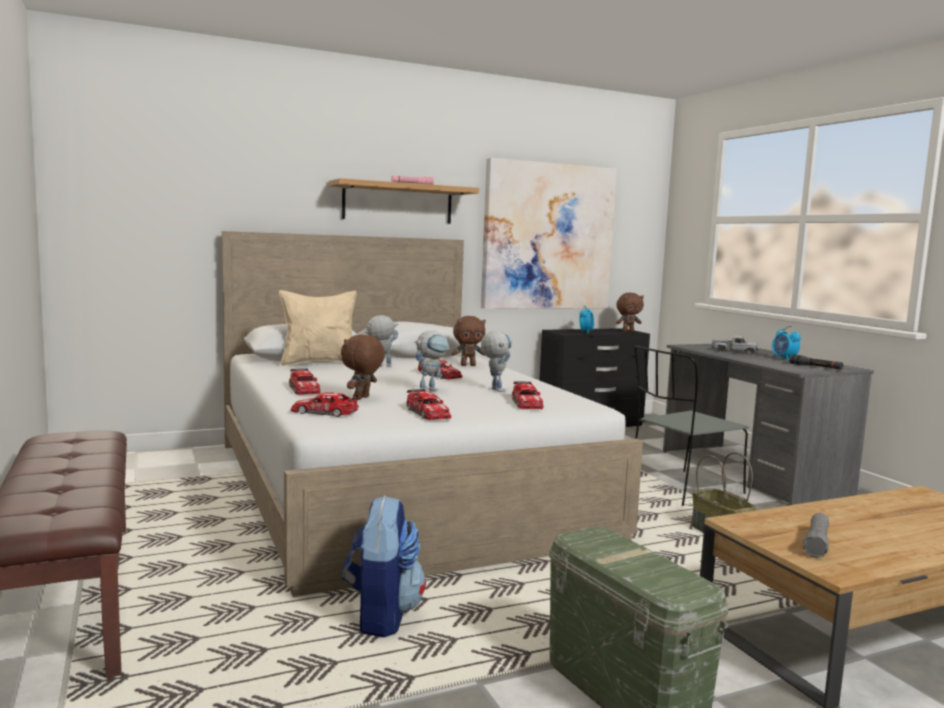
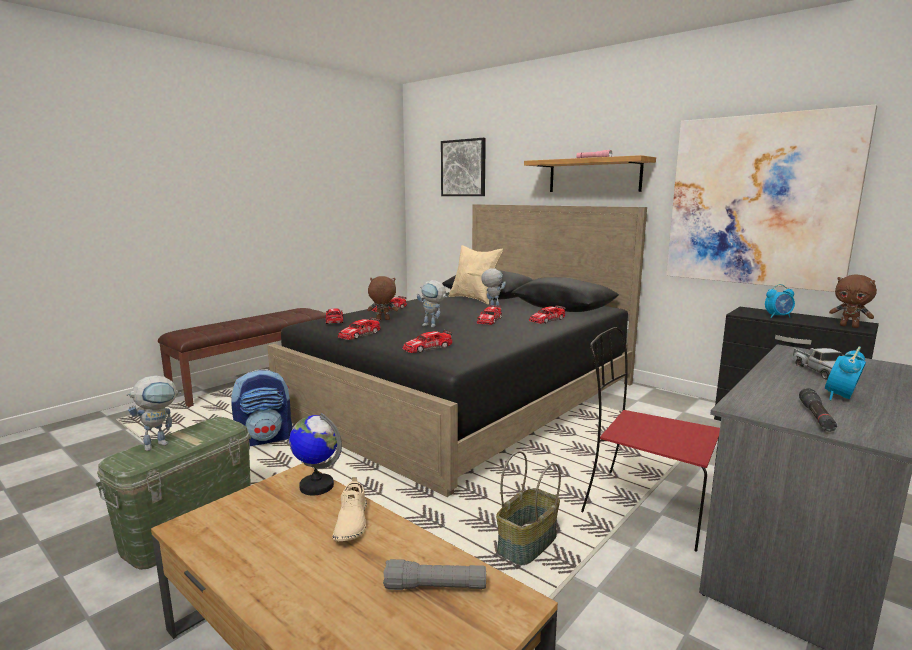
camera: 65 degrees right, 5 degrees up
(188, 175) = (463, 168): none -> picture
(398, 487) = (467, 398): white bed -> black bed
(468, 365) = (547, 320): brown plush toy -> toy car
(494, 389) = (466, 336): toy robot -> toy robot (161, 443)
(681, 488) = (644, 506): grey chair -> red chair
(760, 518) = (316, 486): none -> globe
(816, 543) = (256, 515): grey flashlight -> grey flashlight (435, 587)
(829, 515) = (350, 522): none -> beige shoe

